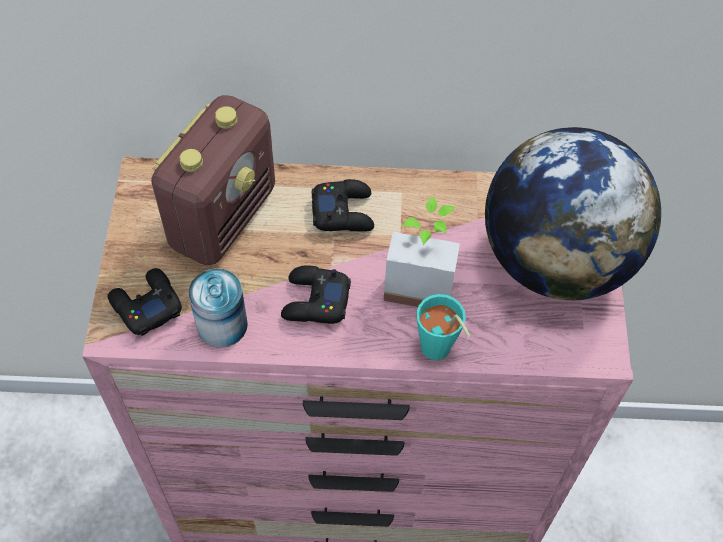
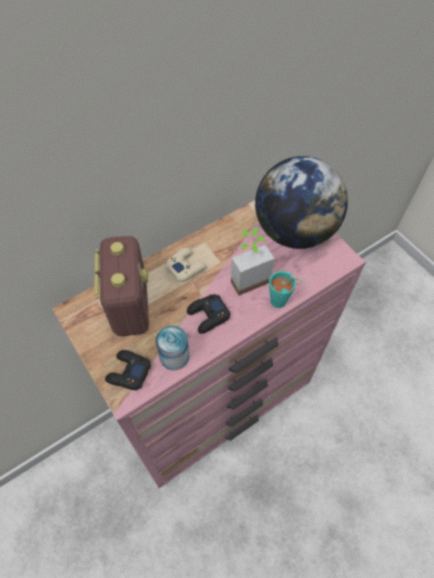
camera: 35 degrees left, 0 degrees up
(343, 211) = (186, 267): black game controller -> beige game controller

